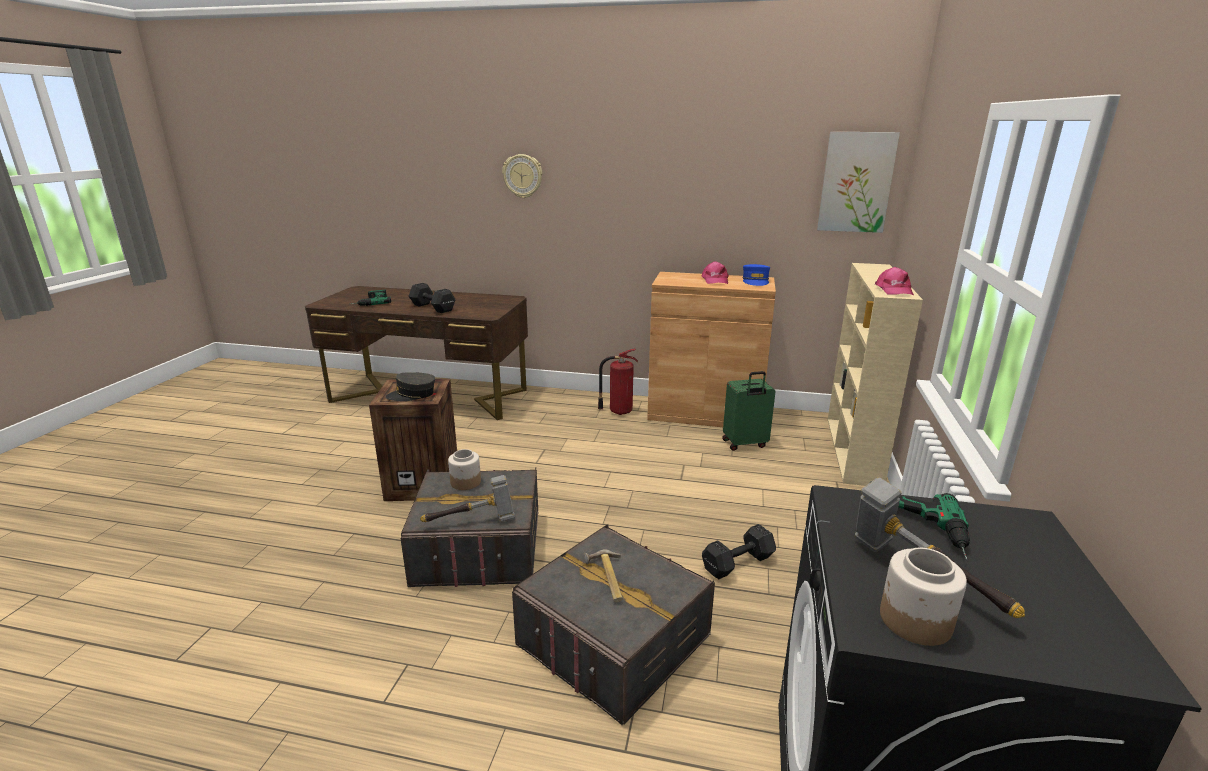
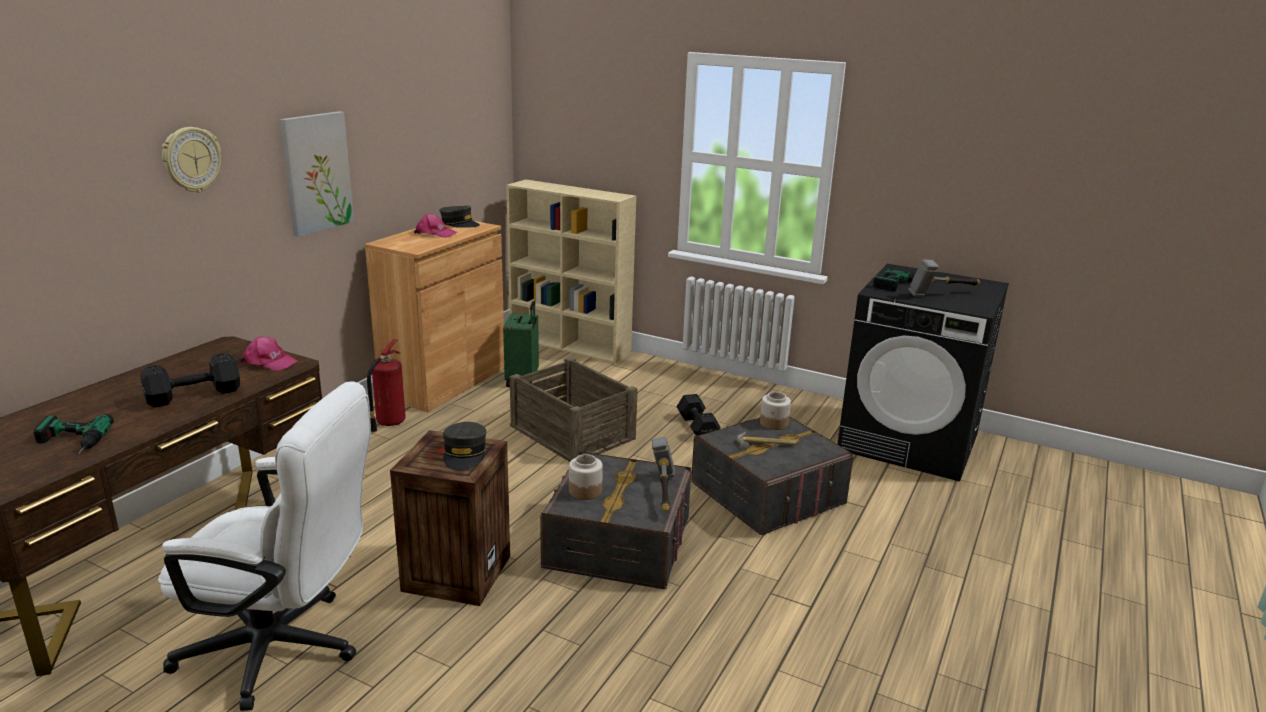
camera: 75 degrees left, 0 degrees up
(341, 449) = (284, 649): none -> white office chair
(665, 488) = (572, 431): none -> crate
(755, 281) = (459, 224): blue cap -> grey cap
(856, 182) = (486, 110): picture -> picture (316, 173)
(893, 290) = (606, 195): pink cap -> pink cap (269, 362)
(914, 621) = (972, 303): jar -> jar (774, 423)

